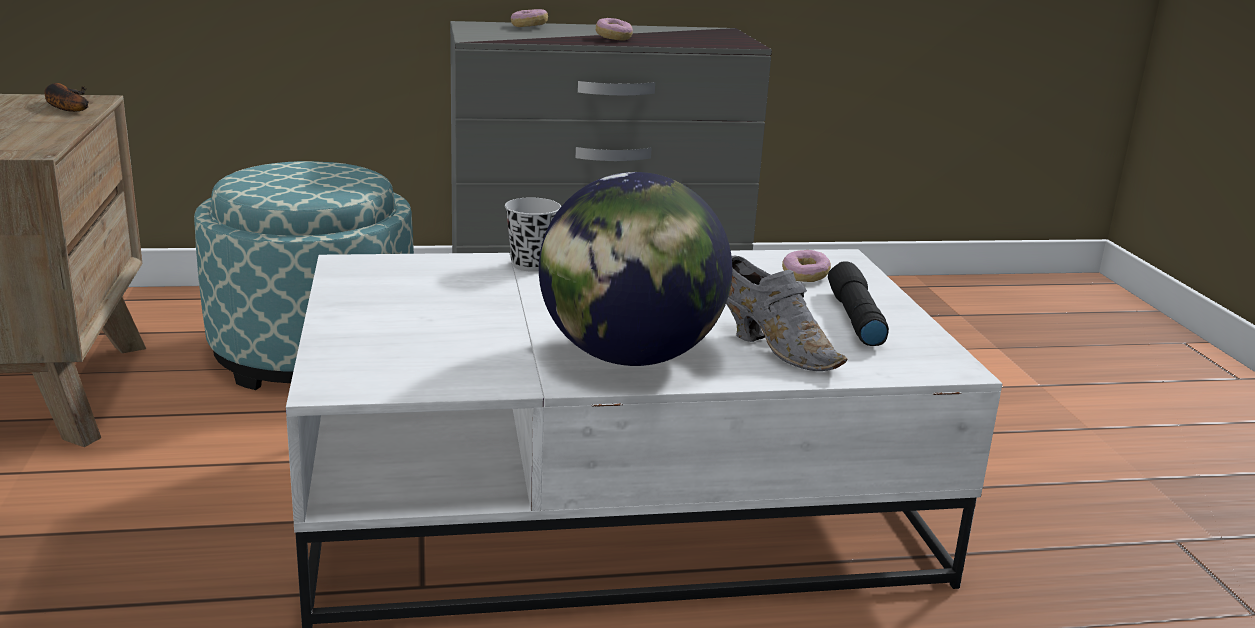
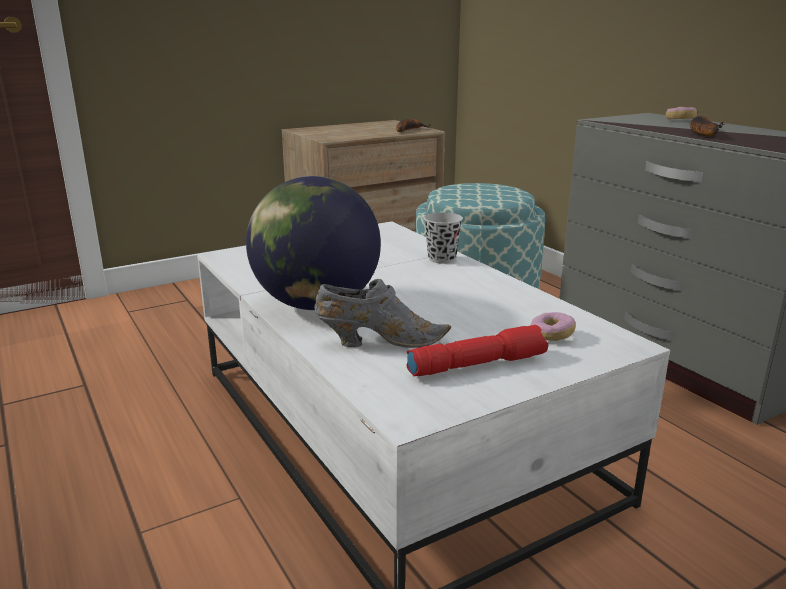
camera: 70 degrees right, 0 degrees up
(613, 38) = (702, 132): donut -> banana
(774, 347) = (377, 342): grey shoe -> grey shoe turned 120 degrees counterclockwise
(854, 318) = (477, 364): black flashlight -> red flashlight

